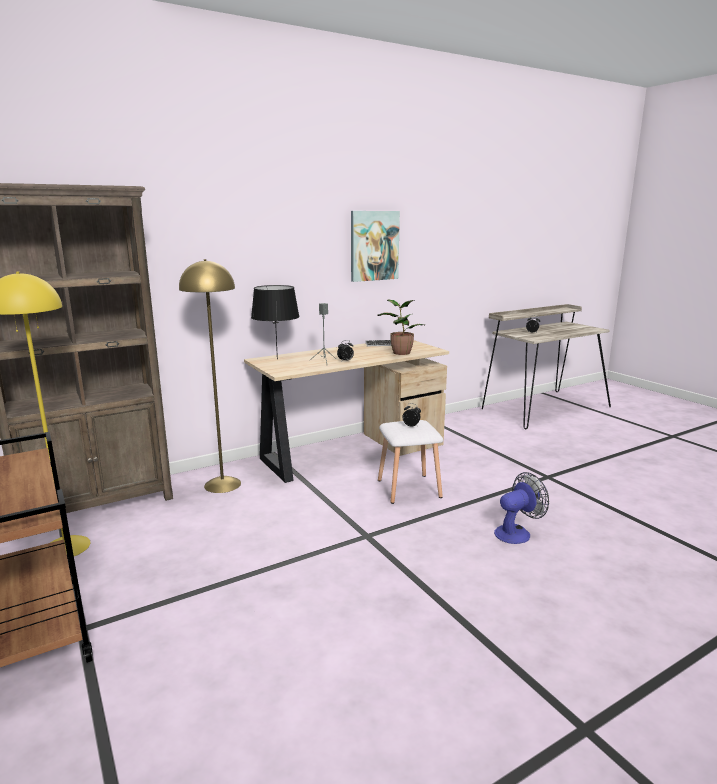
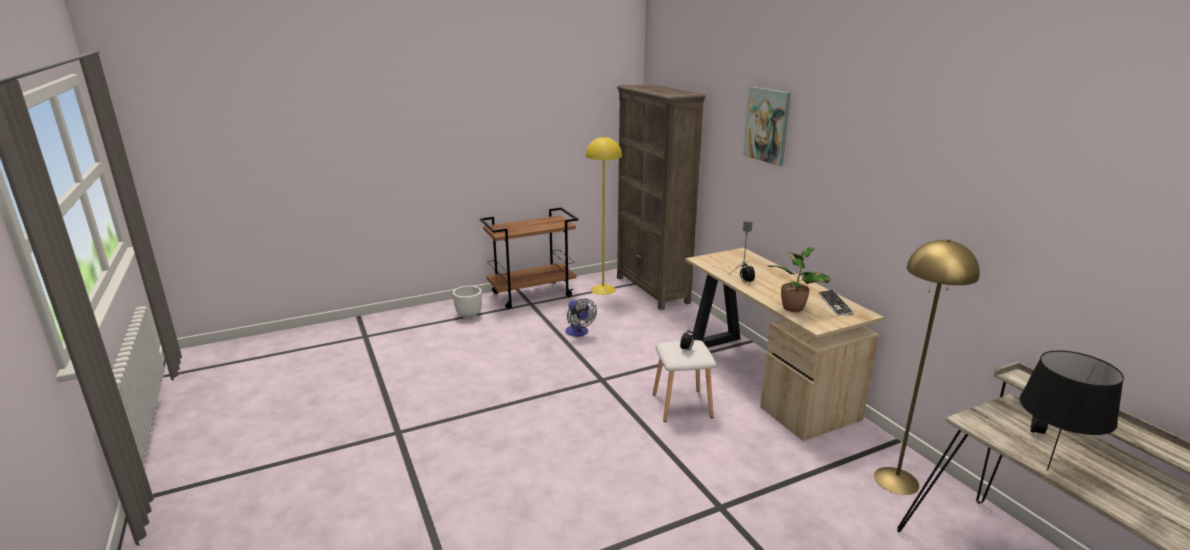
camera: 95 degrees right, 5 degrees up
(93, 728) = (469, 314): none -> white planter
(223, 484) = (684, 324): yellow floor lamp -> yellow floor lamp (896, 480)
(277, 359) = (745, 257): black table lamp -> black table lamp (1047, 470)
(374, 246) = (866, 188): picture -> picture (767, 125)
(517, 532) = (596, 453): fan -> fan (578, 333)

